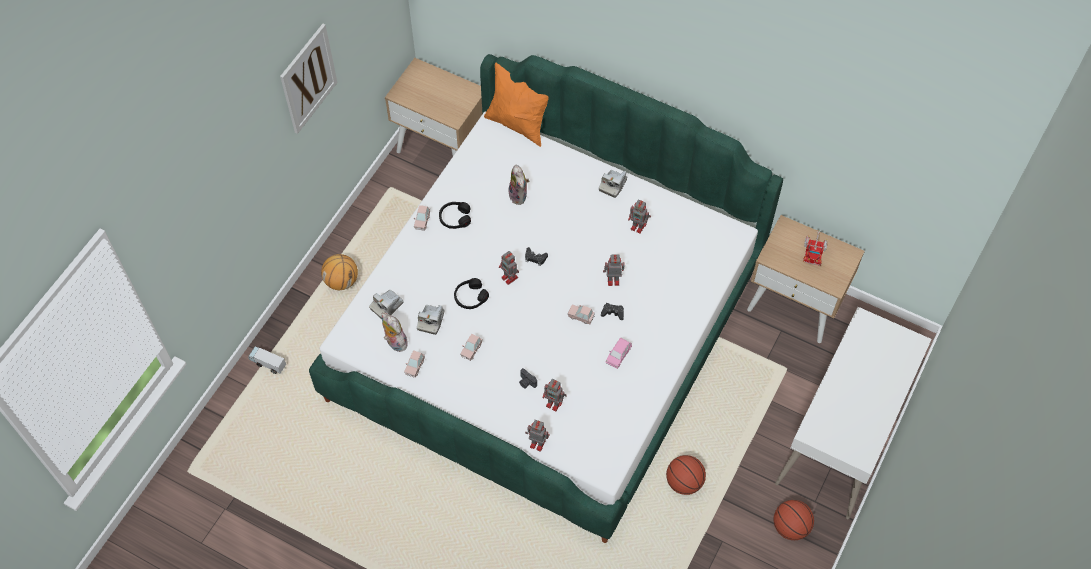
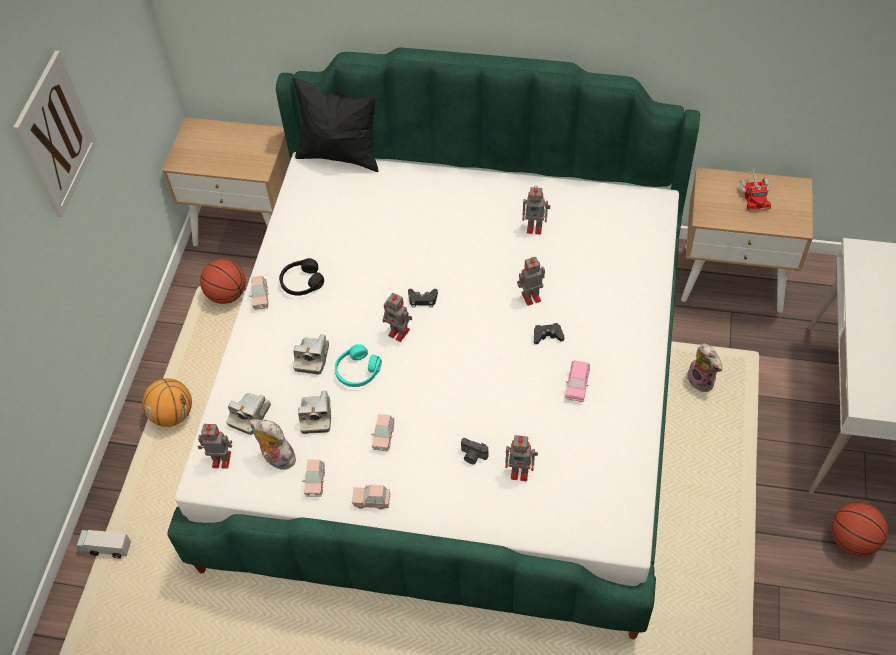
camera: 15 degrees left, 5 degrees down
(470, 297) = (357, 371): black headphones -> turquoise headphones
(518, 124) = (341, 155): orange pillow -> black pillow
(519, 196) = (374, 233): plush toy -> plush toy (702, 381)
(537, 443) = (518, 531): toy robot -> toy robot (220, 459)
(581, 316) = (509, 352): pink toy car -> pink toy car (372, 501)
(613, 185) = (484, 190): camera -> camera (312, 358)
(684, 482) = (699, 527): basketball -> basketball (227, 294)

